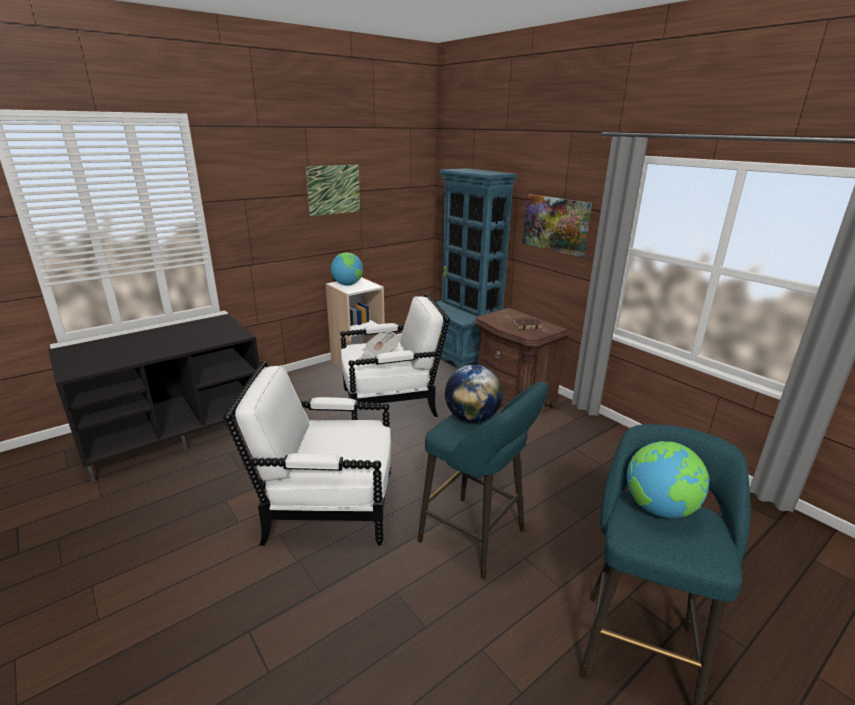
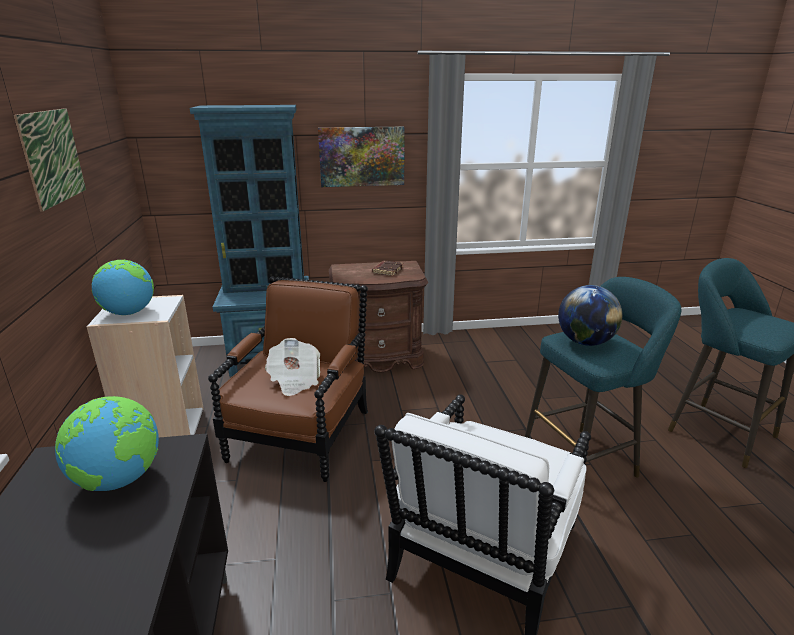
camera: 60 degrees left, 0 degrees up
(393, 402) = (302, 432): white armchair -> brown armchair
(659, 509) = (739, 319): globe -> globe (119, 479)

